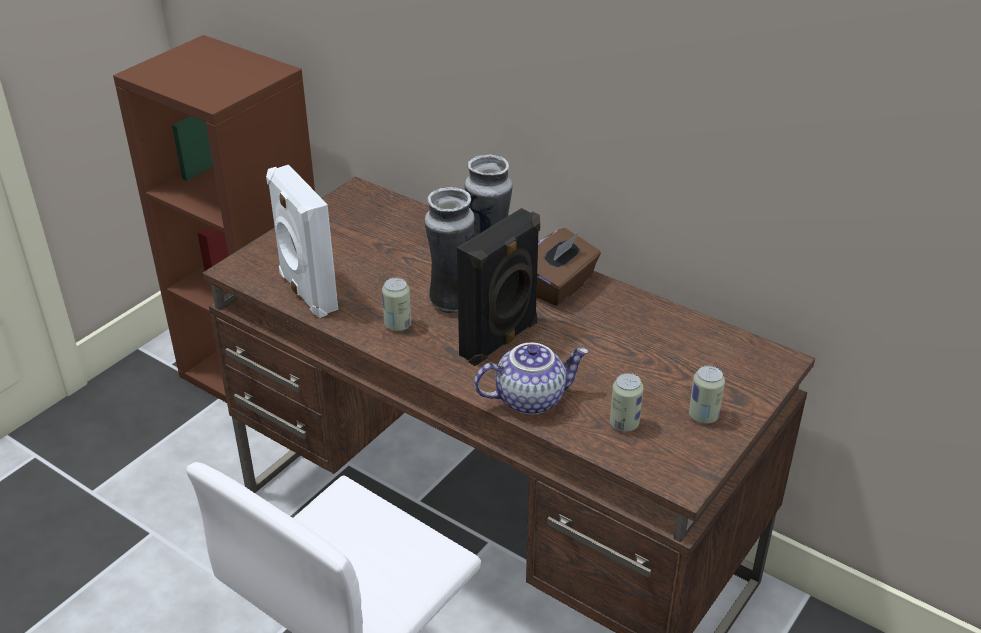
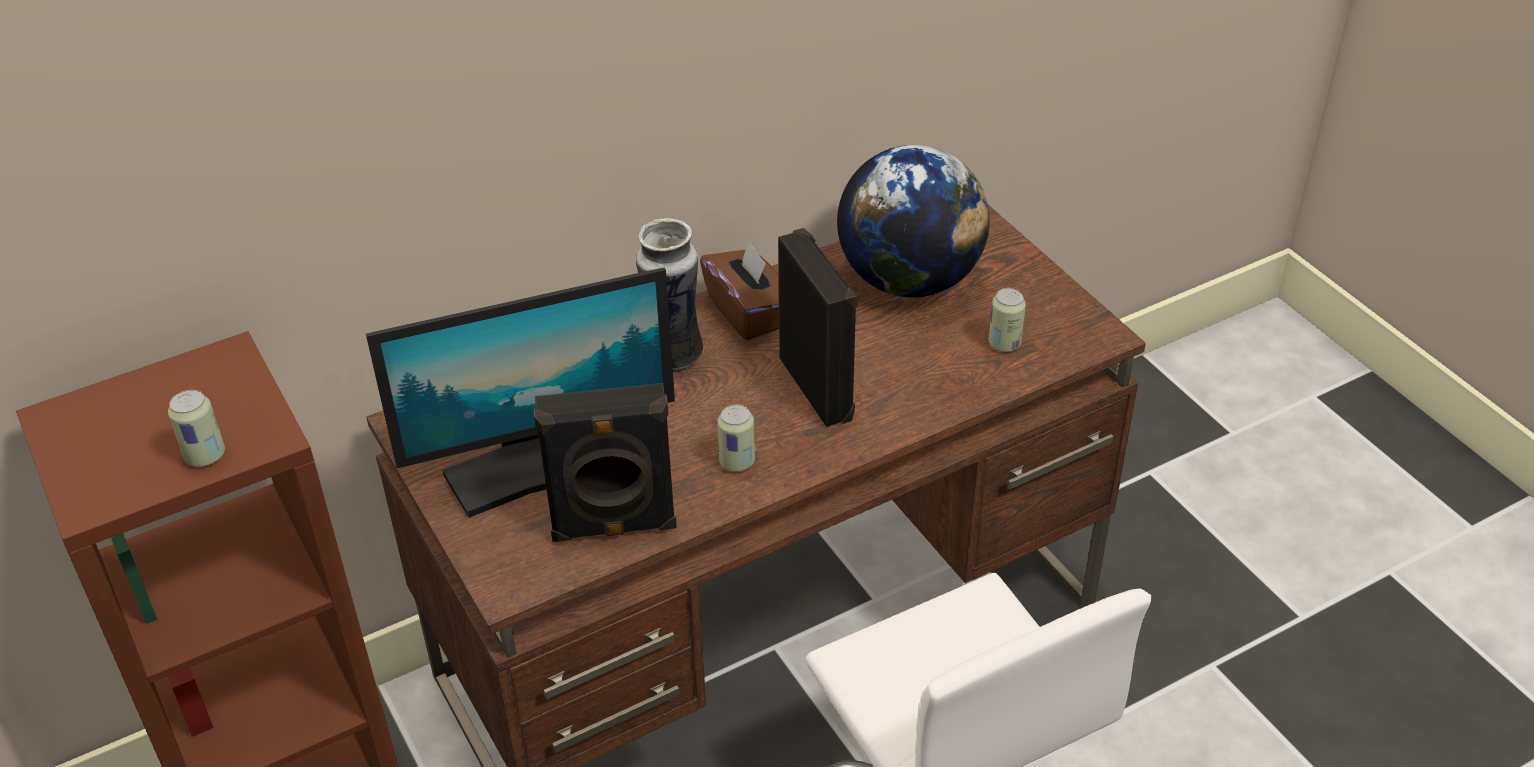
camera: 65 degrees left, 5 degrees up
(306, 292) = (614, 528): white speaker -> black speaker
(346, 249) = (542, 467): none -> monitor
(452, 303) = (724, 406): vase -> none
(530, 398) = (930, 395): teapot -> none
(663, 352) = (909, 280): none -> globe
(703, 416) = (1019, 289): can -> can (205, 456)

